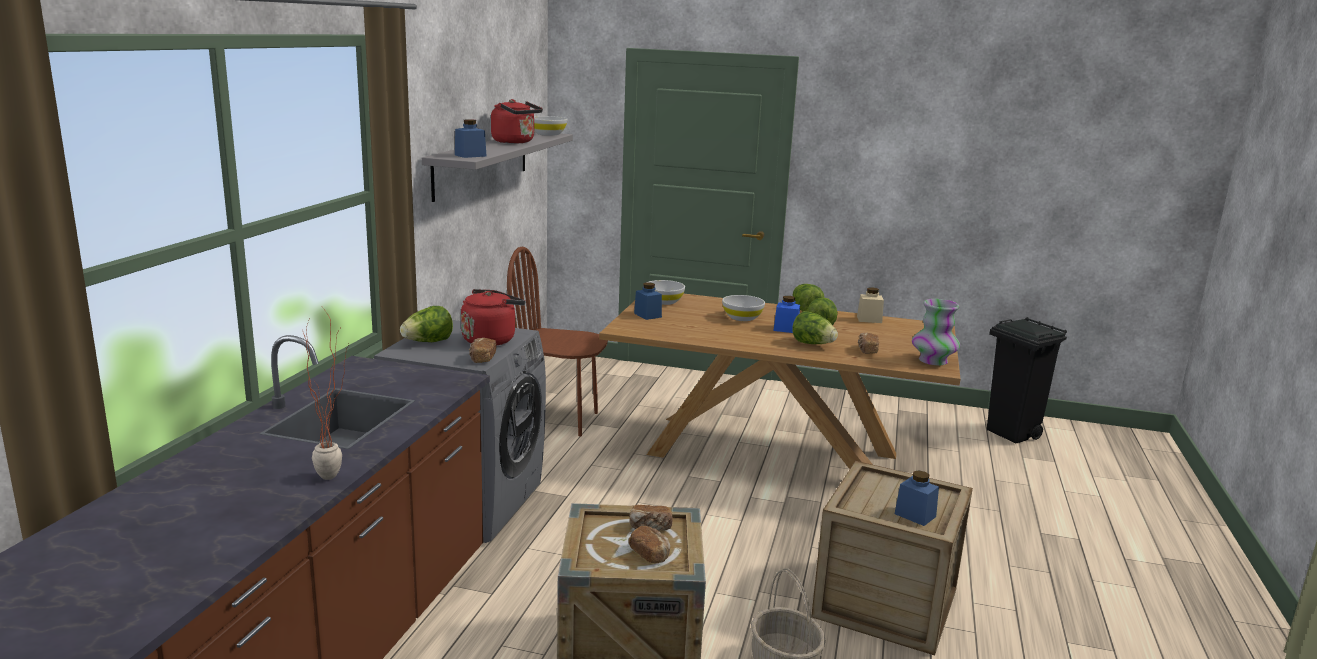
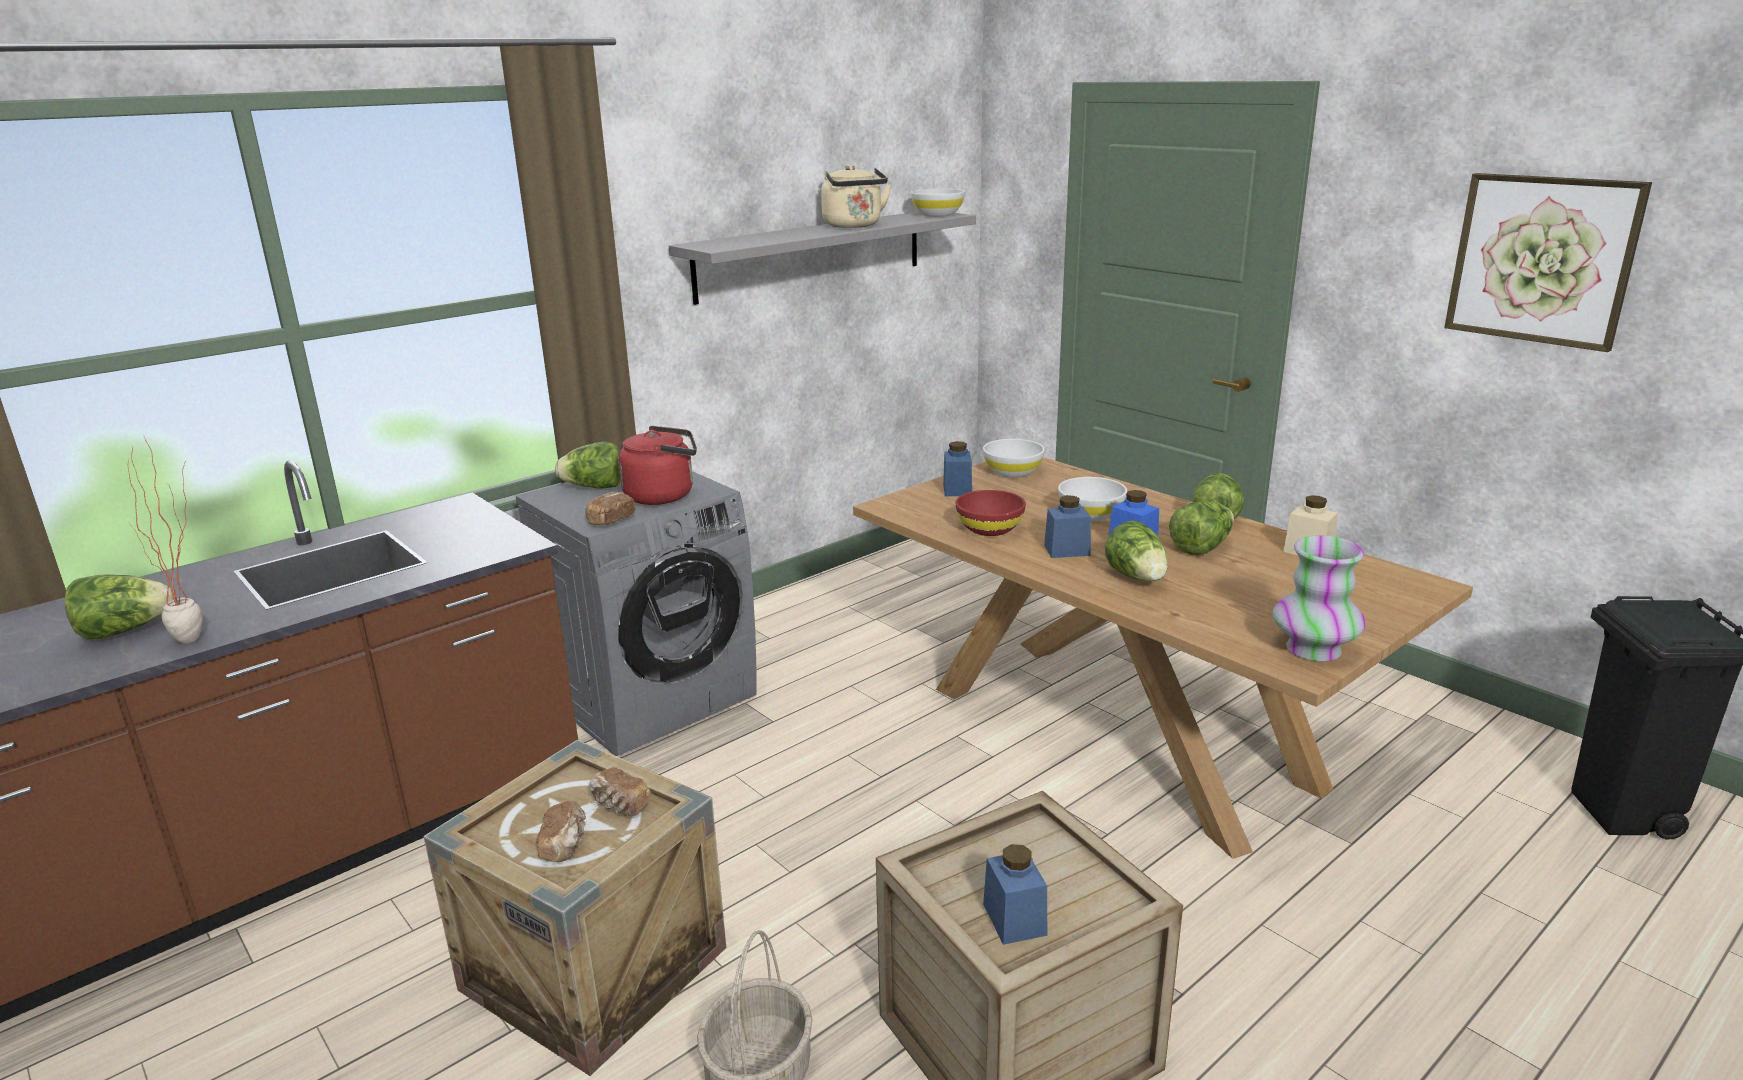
camera: 35 degrees right, 5 degrees up
(255, 484) = (125, 631): none -> lettuce
(470, 155) = (731, 244): blue jar -> blue jar (1067, 550)
(515, 142) = (854, 226): red kettle -> beige kettle
(558, 420) = (880, 614): brown chair -> none
(701, 333) = (990, 529): none -> red bowl
(867, 350) = (1215, 606): bread -> none
(929, 154) = (1542, 260): none -> picture

